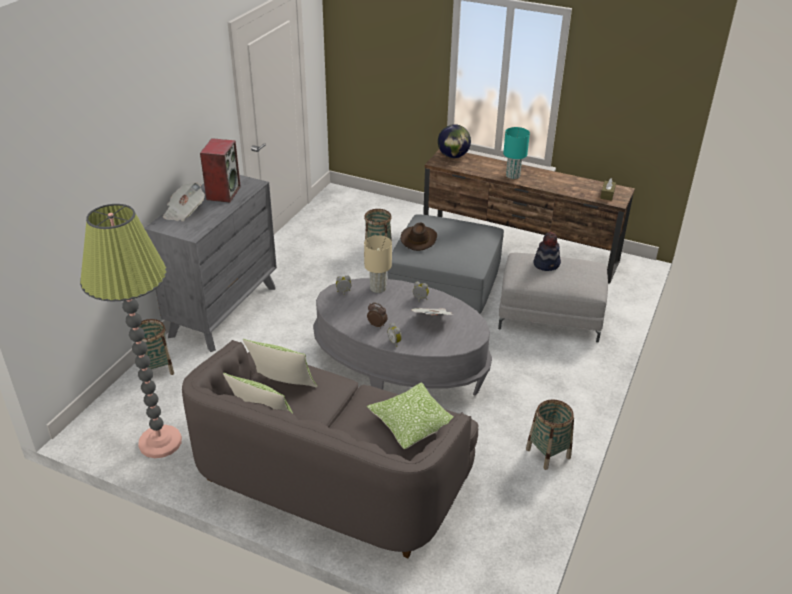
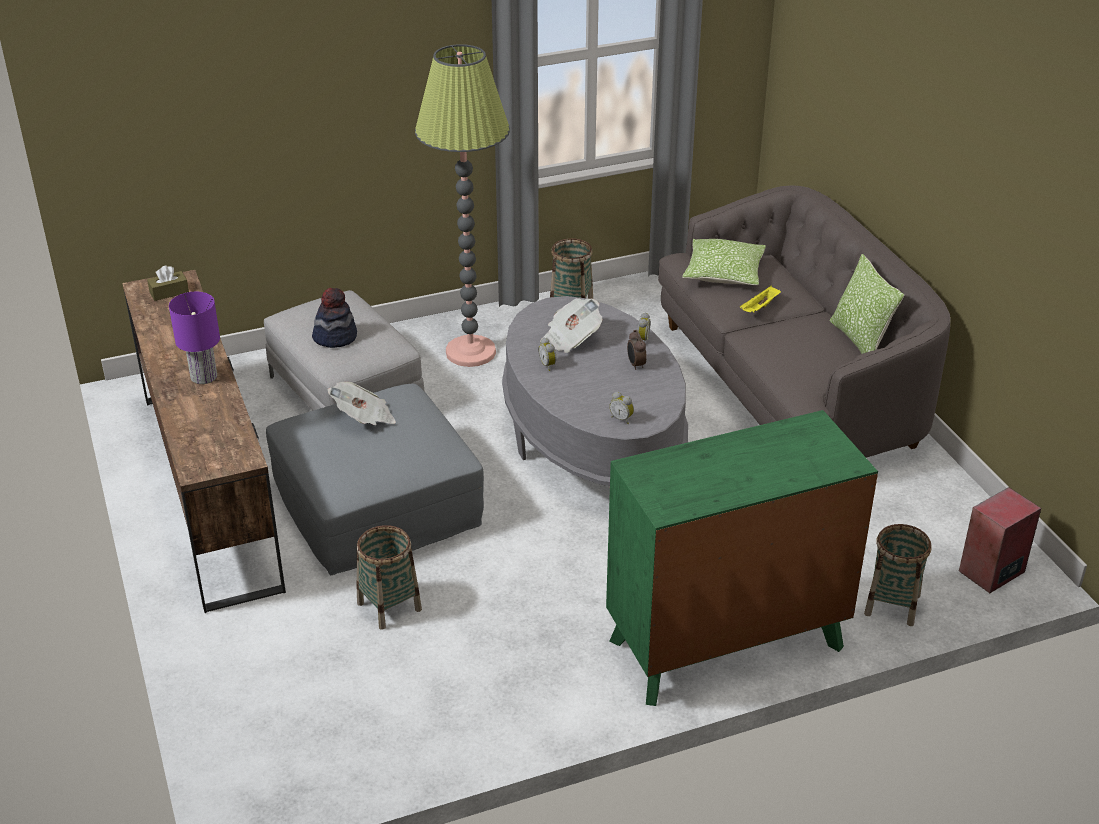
camera: 135 degrees left, 0 degrees up
(160, 442) = (944, 510): floor lamp -> floor lamp (471, 352)
(184, 212) = (794, 468): newspaper -> newspaper (364, 418)
(223, 193) = (702, 475): speaker -> speaker (991, 572)
(223, 311) = (726, 644): grey dresser -> green dresser
(282, 385) = (811, 356): pillow -> none
(355, 408) = (759, 308): none -> yellow tray
(378, 288) = (574, 402): beige table lamp -> none
(418, 239) = (407, 457): brown hat -> none
(453, 156) = (202, 456): globe -> none
(512, 175) = (204, 377): turquoise table lamp -> purple table lamp

